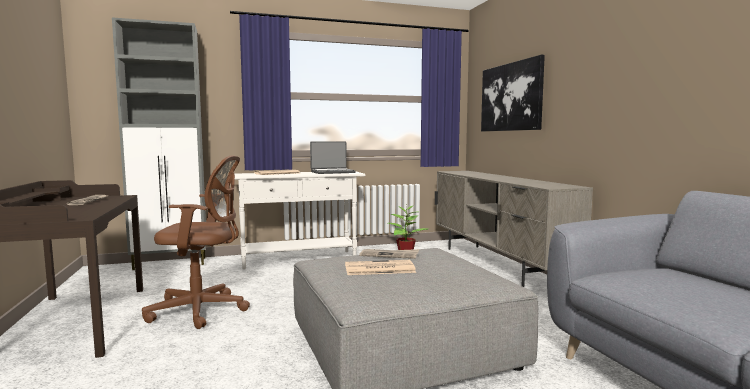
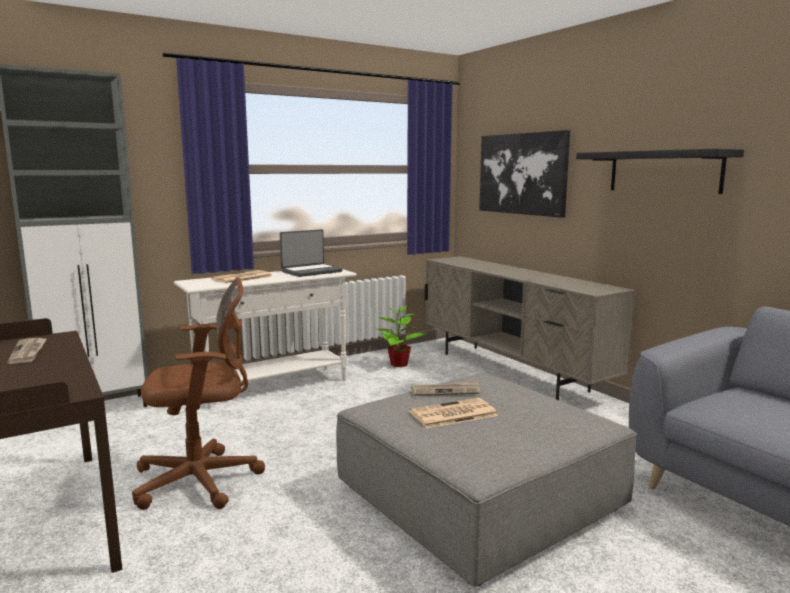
camera: 15 degrees left, 5 degrees up
(616, 78) = (664, 171): none -> black shelf

